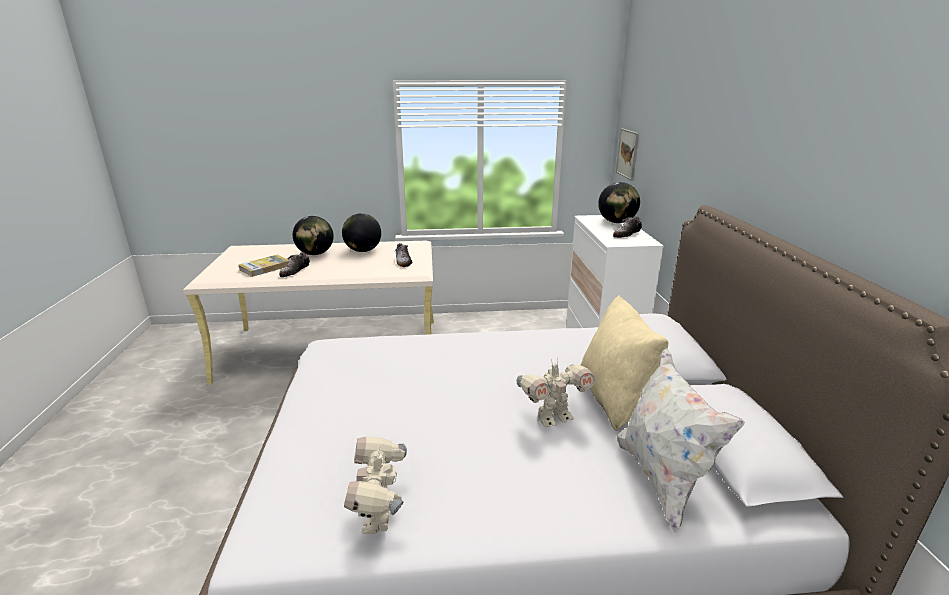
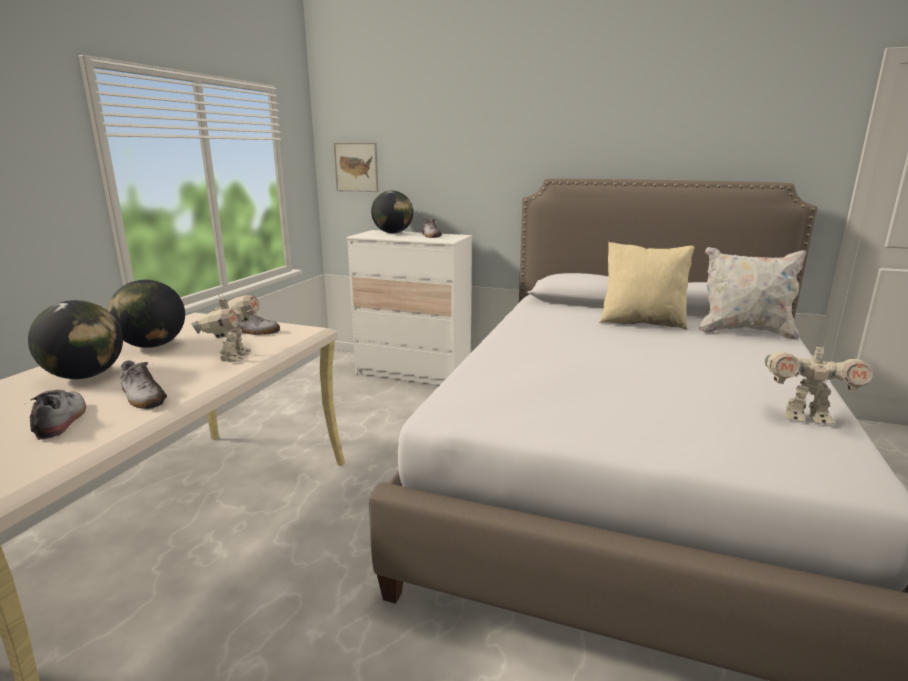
camera: 65 degrees left, 5 degrees down
(265, 267) = (62, 421): book -> shoe
(553, 417) = (663, 341): toy robot -> toy robot (233, 357)

